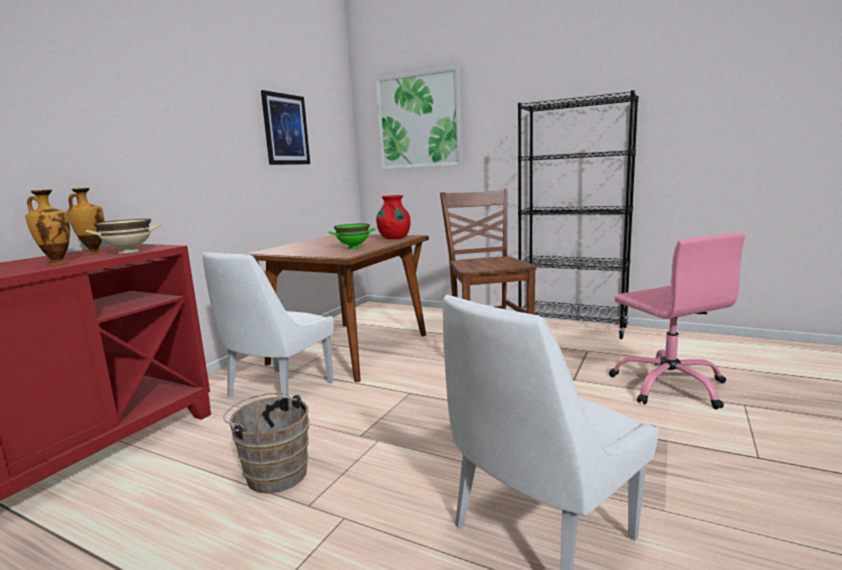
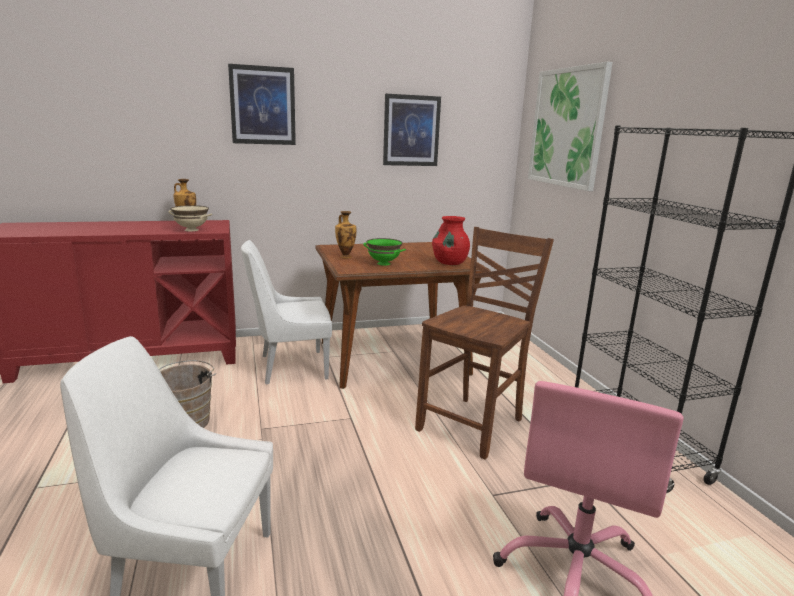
camera: 45 degrees right, 5 degrees up
(57, 263) = (143, 230): vase -> vase (345, 256)
(147, 95) = (263, 105): none -> picture

